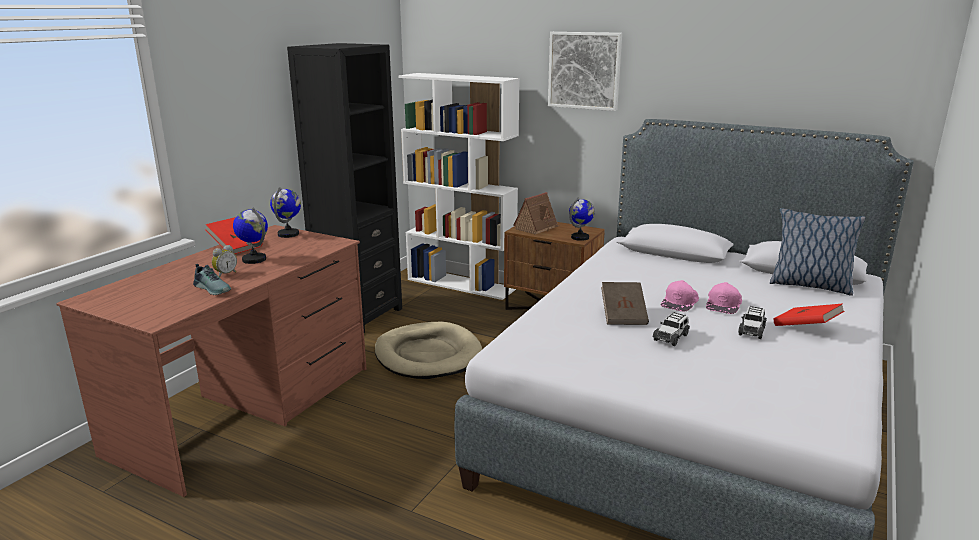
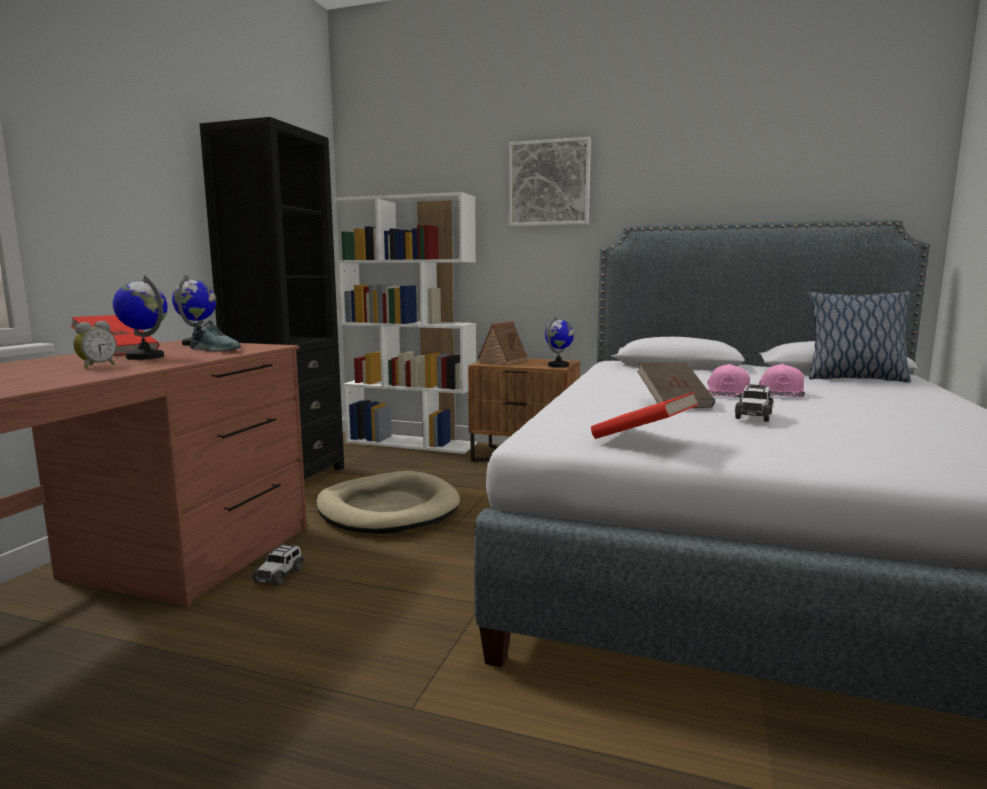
camera: 10 degrees left, 10 degrees down
(213, 289) = (73, 375): shoe -> shoe (217, 350)
(751, 330) = (841, 408): toy car -> toy car (279, 575)
(806, 328) = (899, 404): red book -> red book (643, 438)

